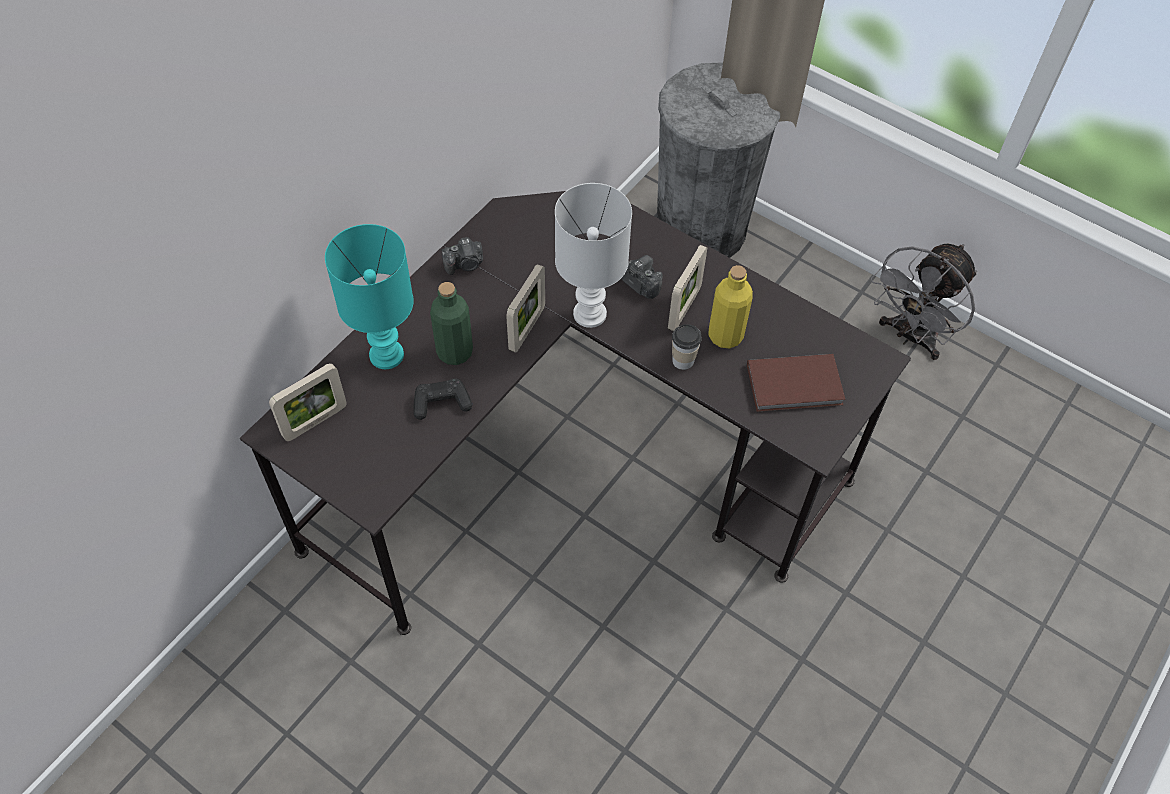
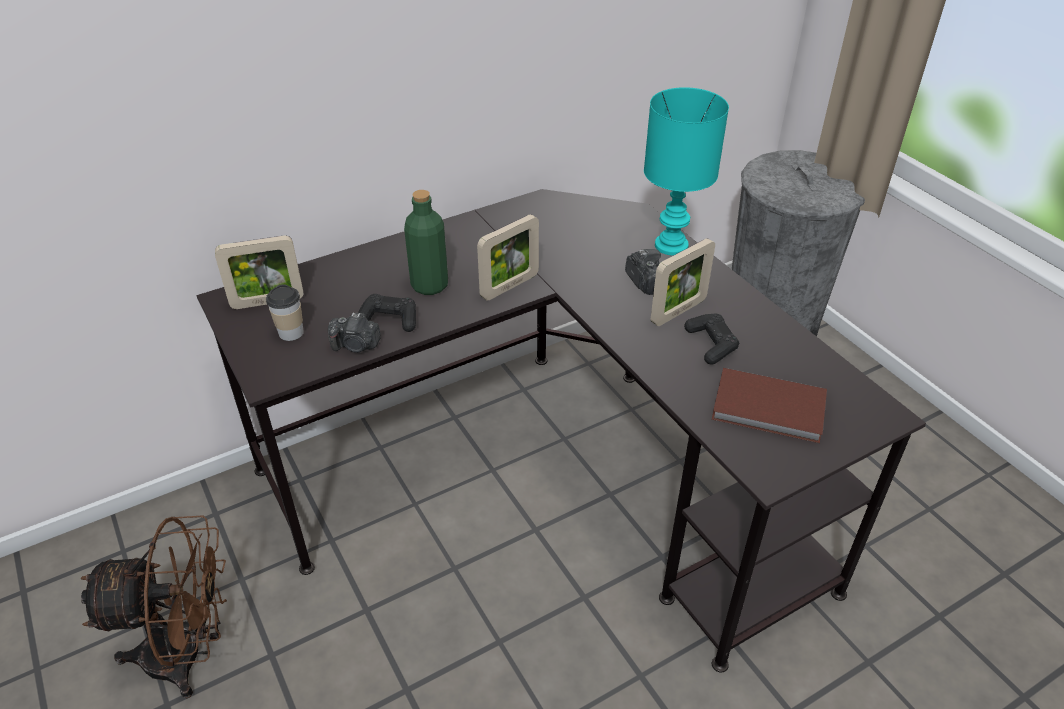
camera: 25 degrees right, 15 degrees down
(348, 743) = (189, 654): none -> brown fan
(385, 356) = (365, 272): turquoise table lamp -> turquoise table lamp (670, 246)
(465, 264) = (484, 226): camera -> camera (356, 345)
(589, 313) = (577, 290): white table lamp -> none
(683, 361) = (653, 352): cup -> cup (291, 333)
(725, 335) = (711, 344): yellow bottle -> black game controller
(910, 337) = (965, 477): grey fan -> none

